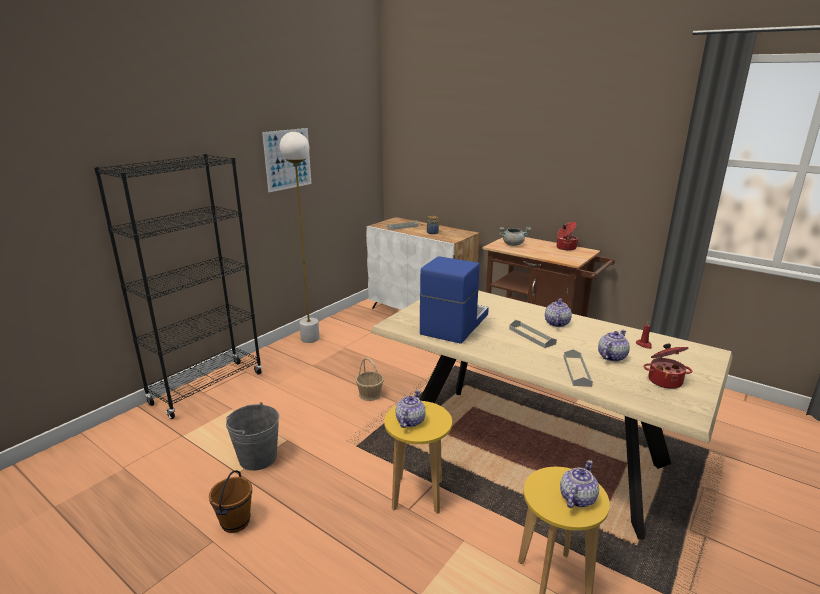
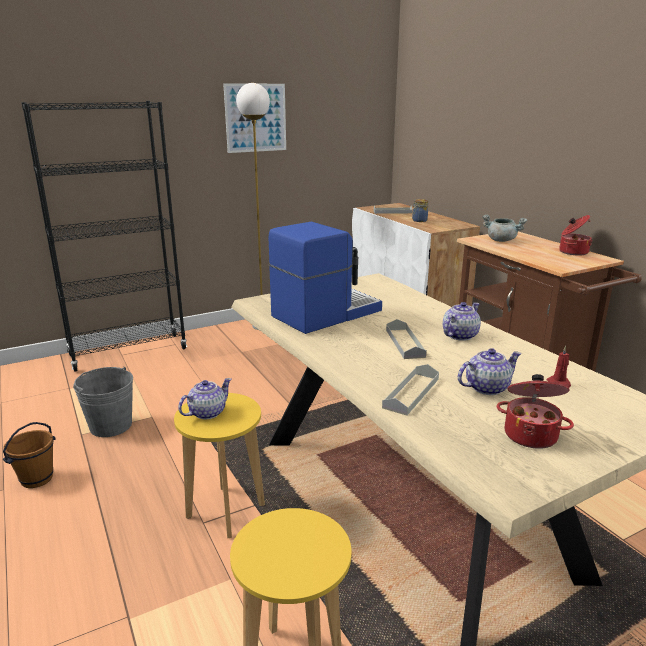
camera: 25 degrees right, 0 degrees up
(370, 394) = (273, 393): basket -> none
(577, 498) = (299, 558): teapot -> none

